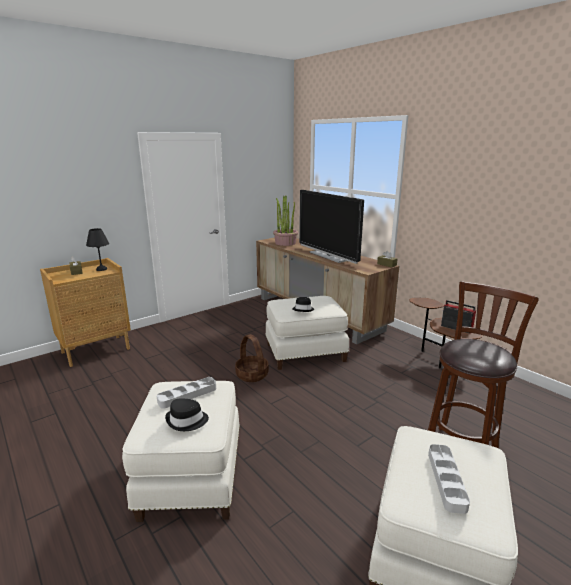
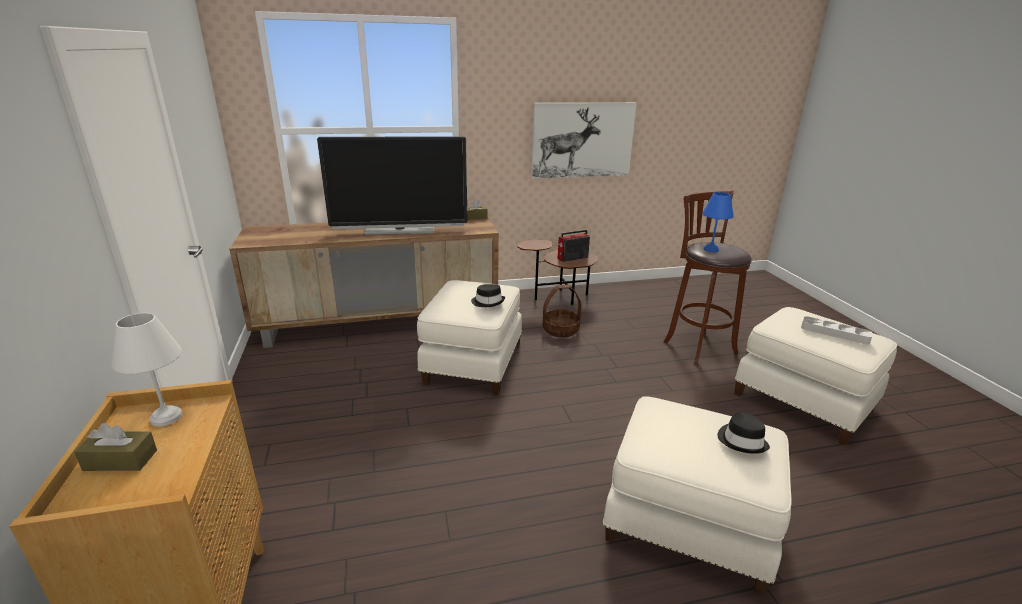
camera: 65 degrees left, 5 degrees up
(102, 269) = (166, 416): black table lamp -> white table lamp
(187, 395) = (681, 430): grey tray -> none
(252, 375) = (494, 419): basket -> basket (560, 330)
(285, 243) = (287, 235): potted plant -> none
(465, 346) = (711, 249): none -> blue table lamp
(500, 222) = (582, 140): none -> picture

